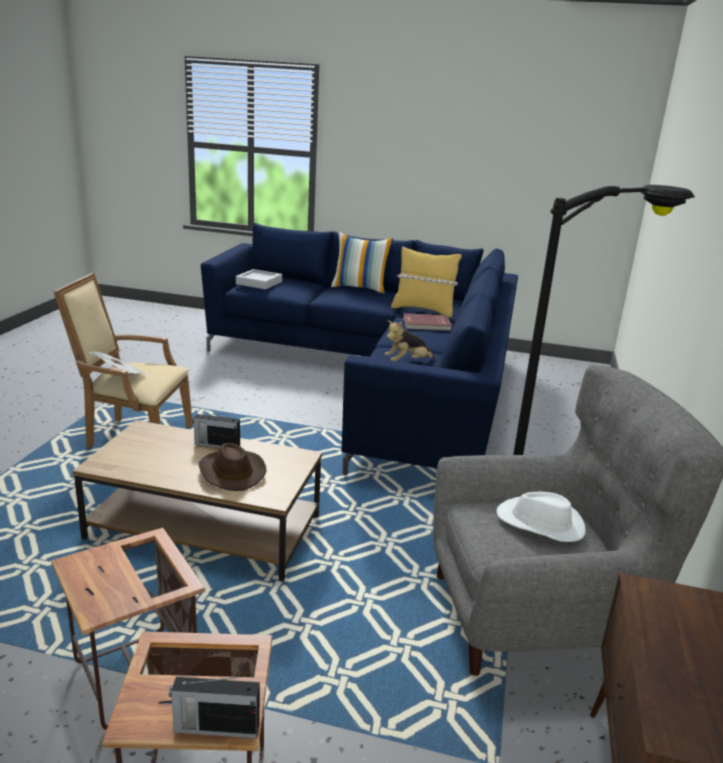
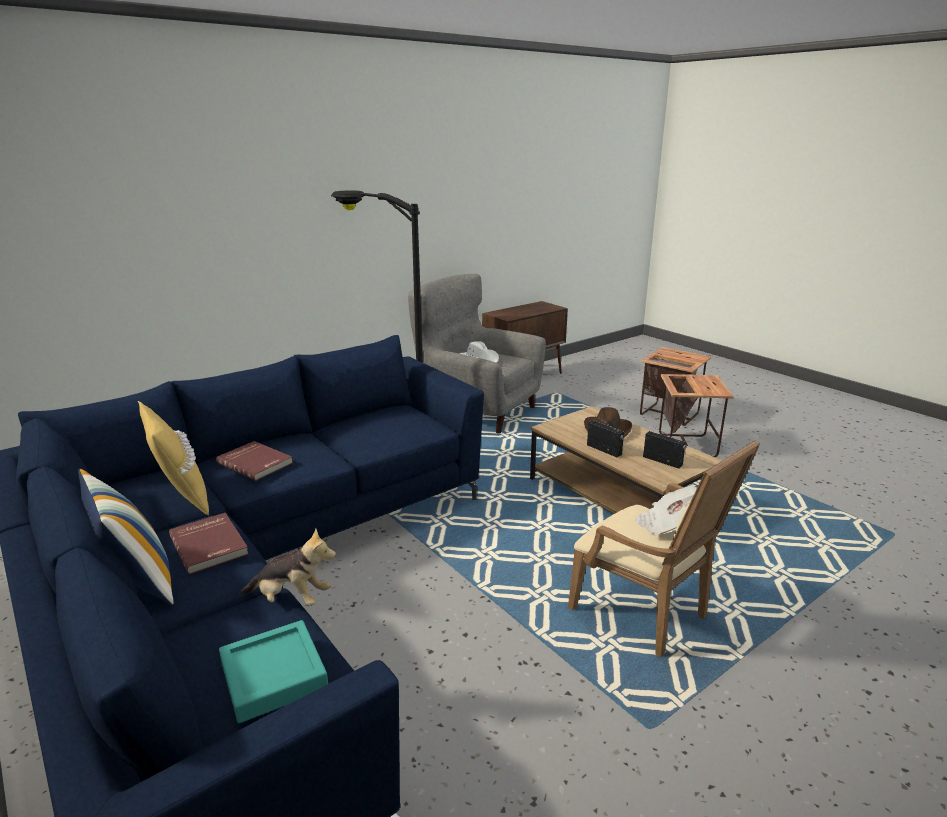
camera: 140 degrees left, 0 degrees up
(215, 727) = (673, 350): radio -> radio (663, 461)
(259, 283) = (274, 676): grey tray -> turquoise tray
(359, 298) = (210, 545): none -> red book
(407, 362) = (384, 426): plush toy -> plush toy (291, 599)

